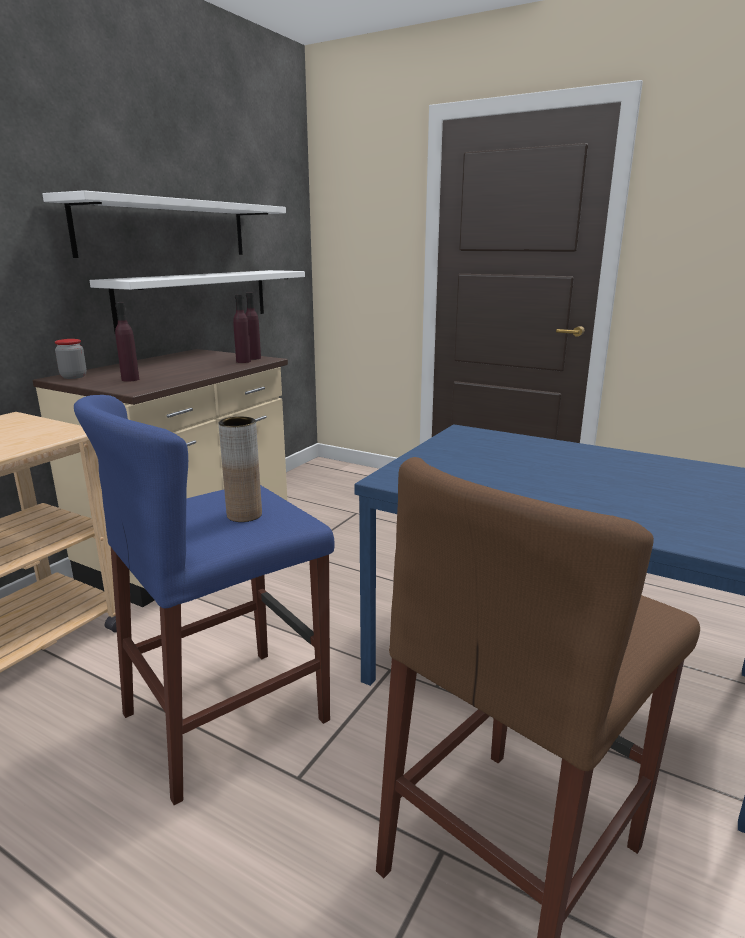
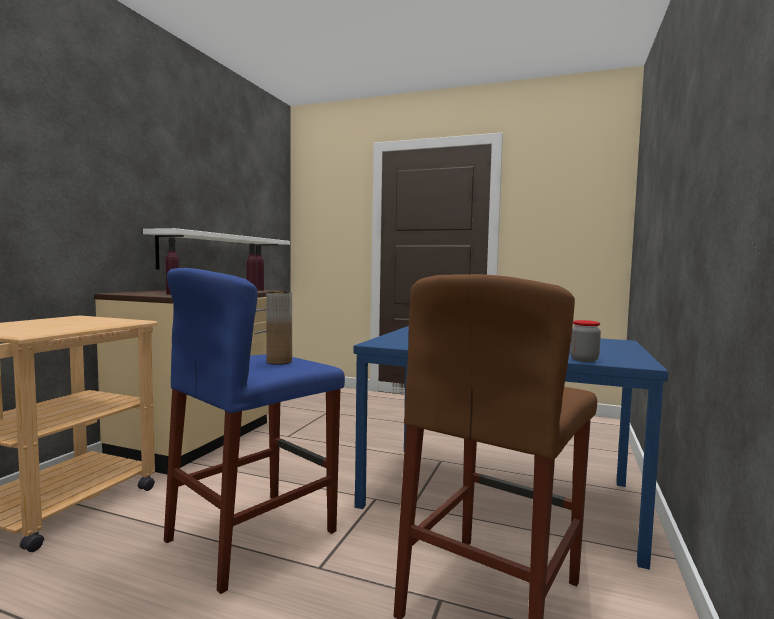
camera: 10 degrees left, 15 degrees down
(73, 377) = (126, 293): jar -> jar (584, 360)
(166, 229) = (197, 203): white shelf -> none

